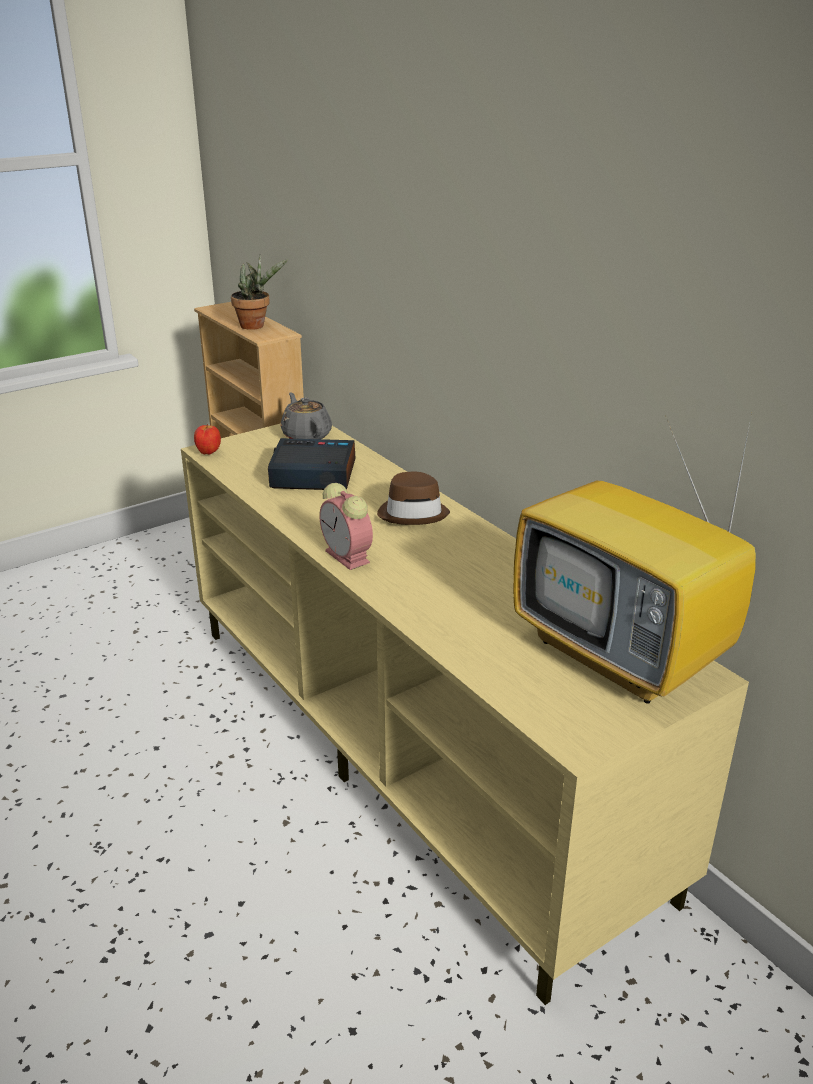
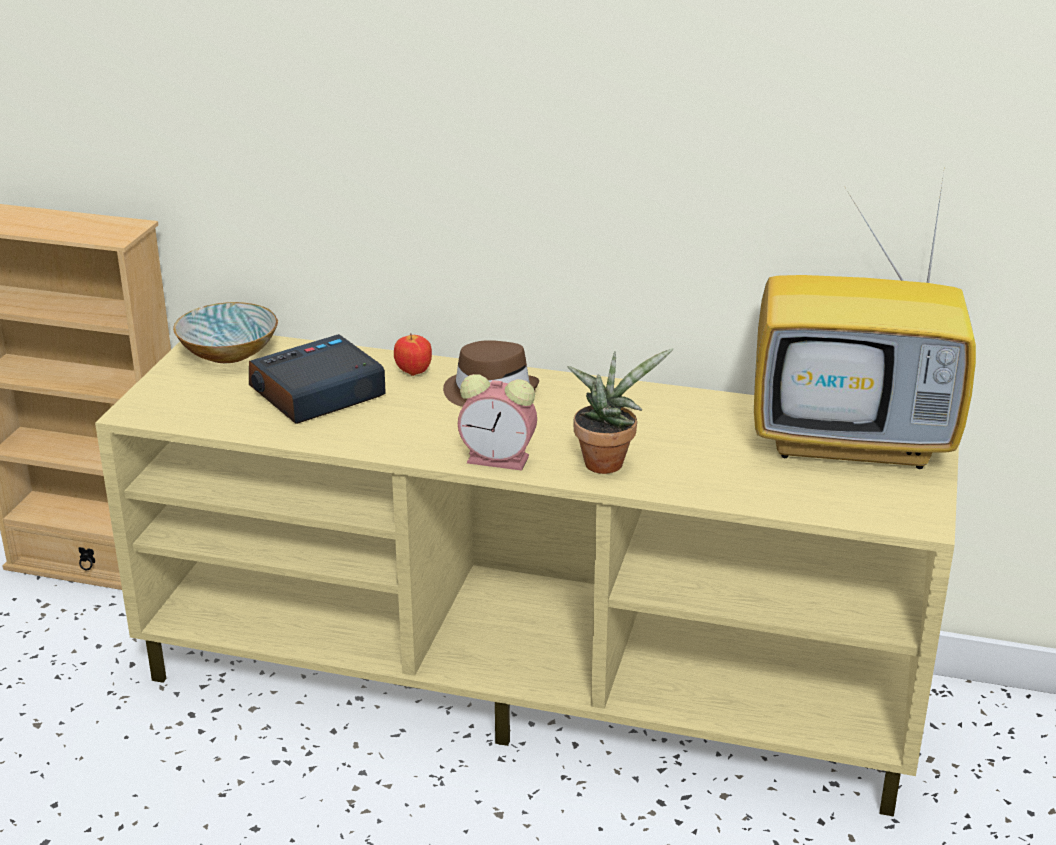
camera: 40 degrees left, 0 degrees up
(208, 453) = (143, 414): apple -> apple (413, 372)
(256, 326) = (78, 226): potted plant -> potted plant (607, 461)
(306, 435) = (230, 352): grey teapot -> bowl

